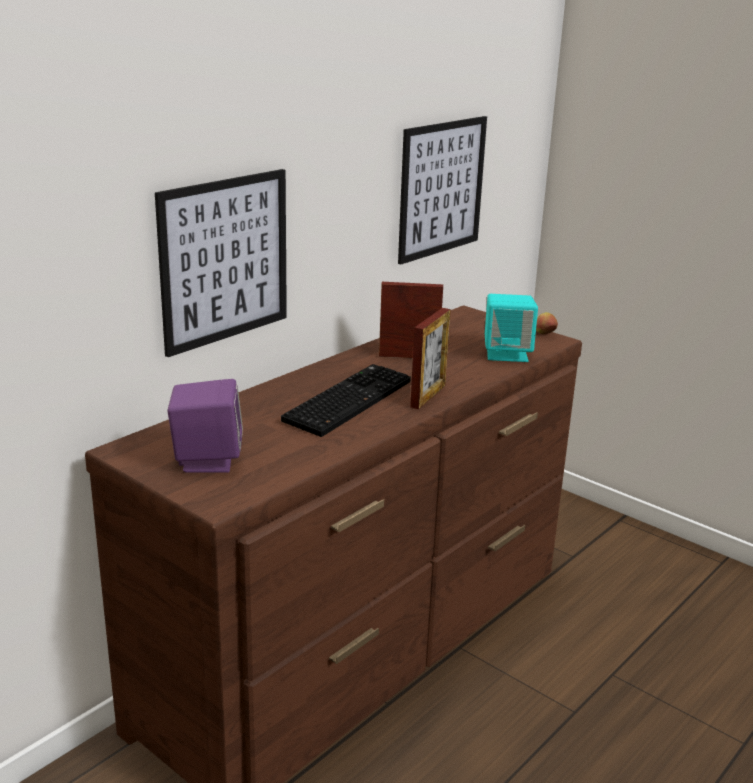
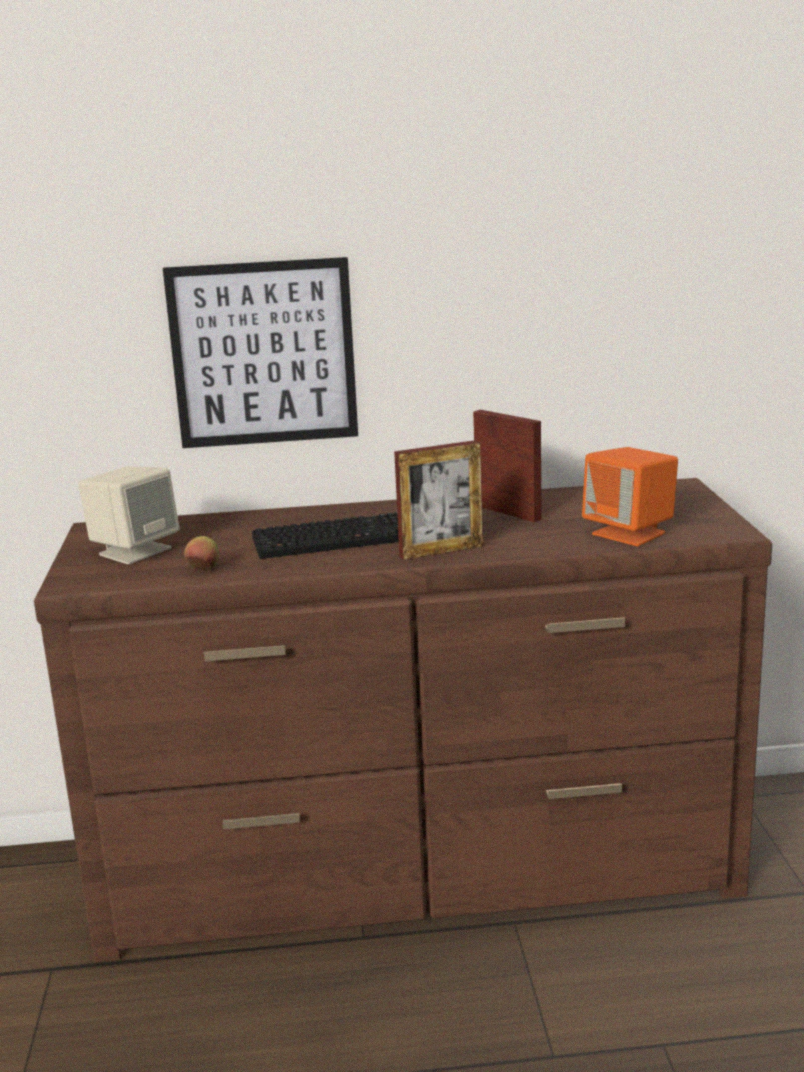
camera: 45 degrees right, 5 degrees down
(207, 460) = (134, 551): purple speaker -> beige speaker
(441, 188) = (650, 307): picture -> none
(507, 354) = (630, 533): turquoise speaker -> orange speaker
(545, 334) = (732, 524): apple -> apple (204, 570)

